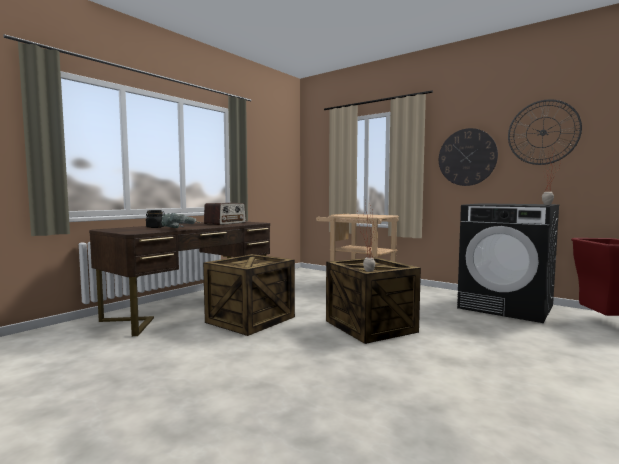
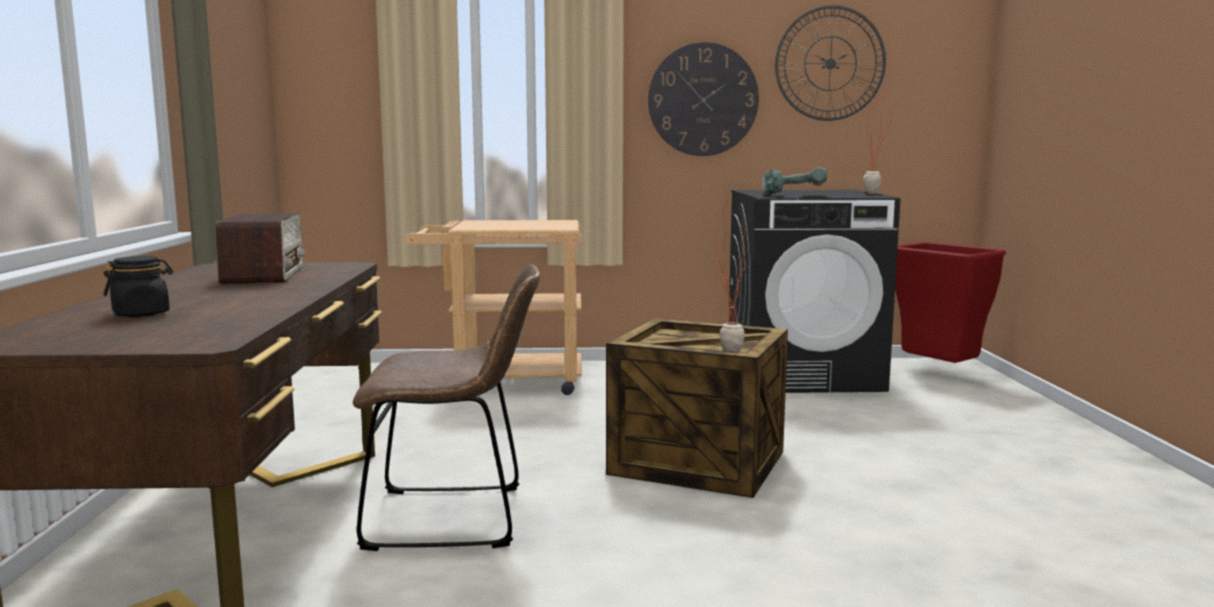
camera: 40 degrees left, 5 degrees up
(179, 229) = (260, 310): power drill -> power drill (793, 195)
(251, 320) = (455, 518): crate -> brown chair

